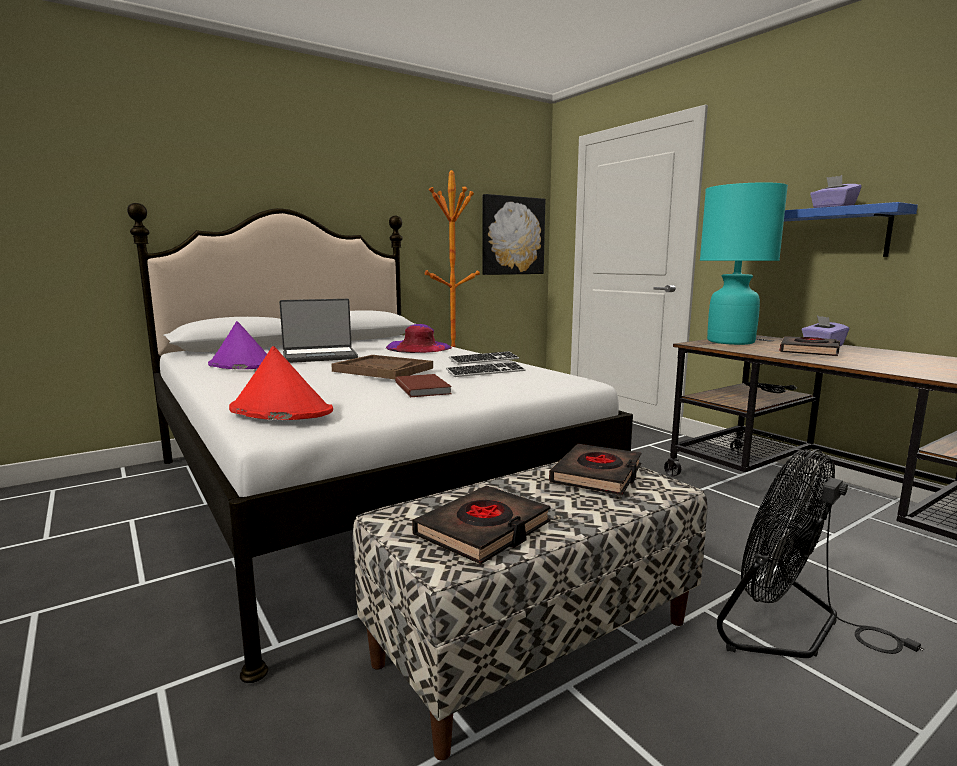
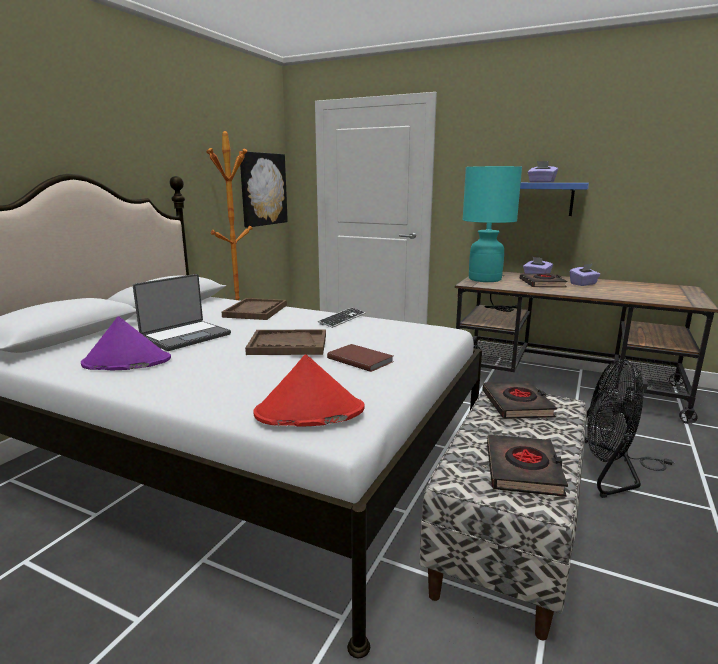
camera: 30 degrees left, 5 degrees up
(418, 347) = (256, 311): purple hat -> brown tray
(486, 372) = (369, 332): keyboard -> none
(882, 356) = (583, 284): none -> purple tissue box

